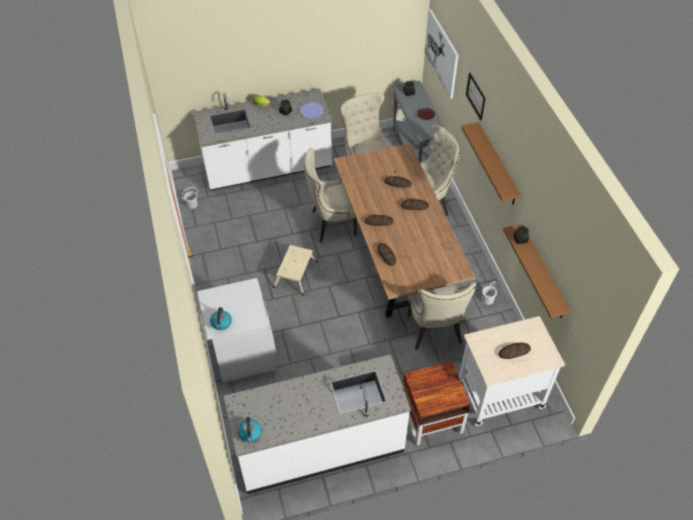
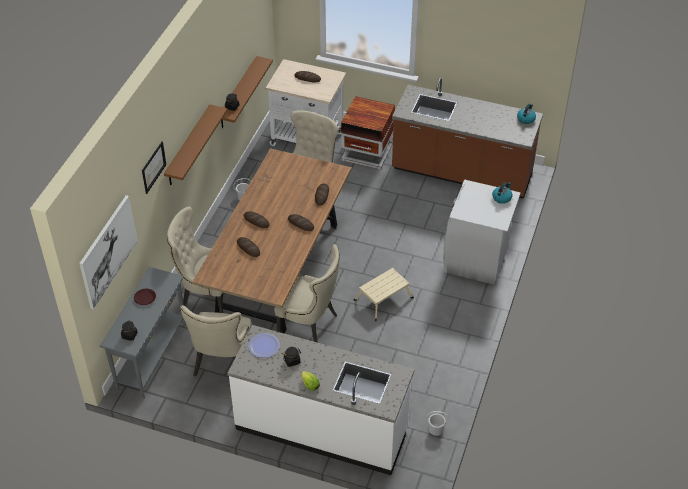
camera: 145 degrees left, 5 degrees down
(319, 446) = (461, 174): white counter -> brown counter

